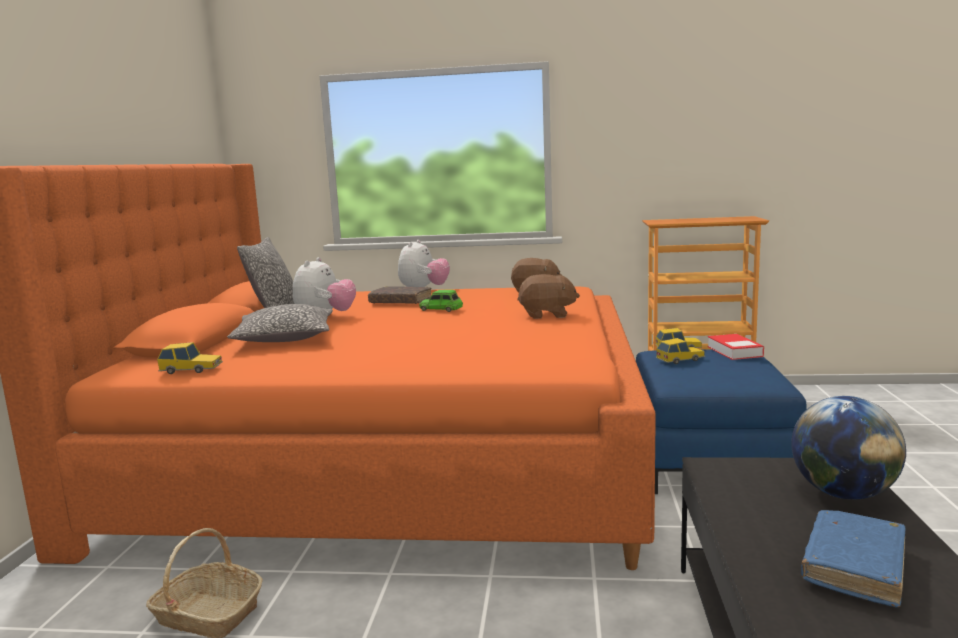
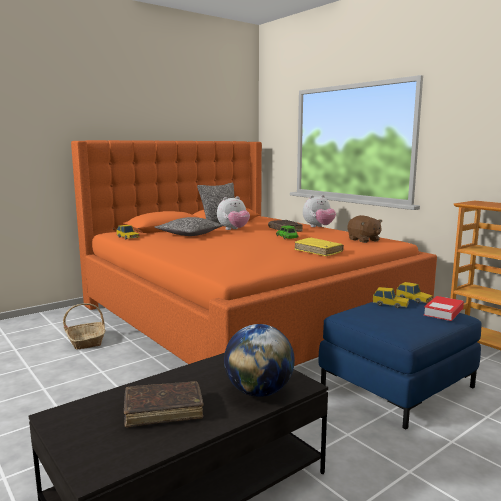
camera: 45 degrees right, 0 degrees up
(547, 315) = (318, 251): brown plush toy -> yellow book
(854, 566) = (163, 410): blue book -> brown book

